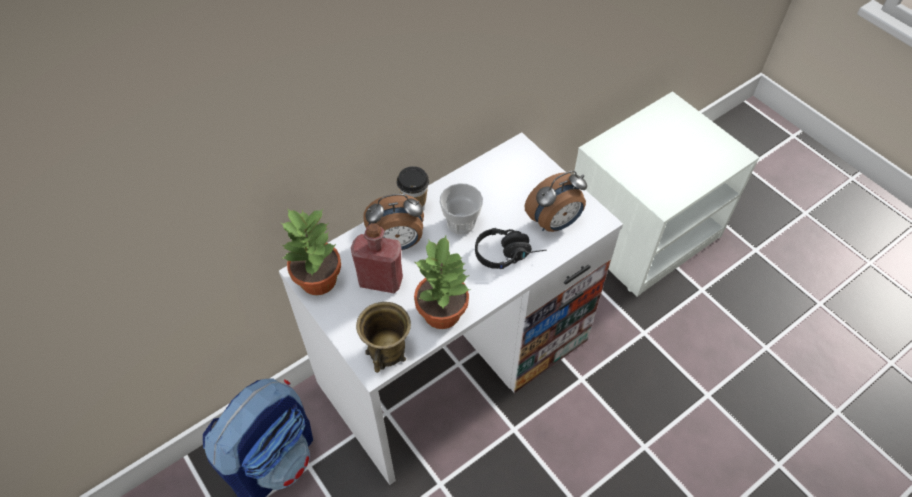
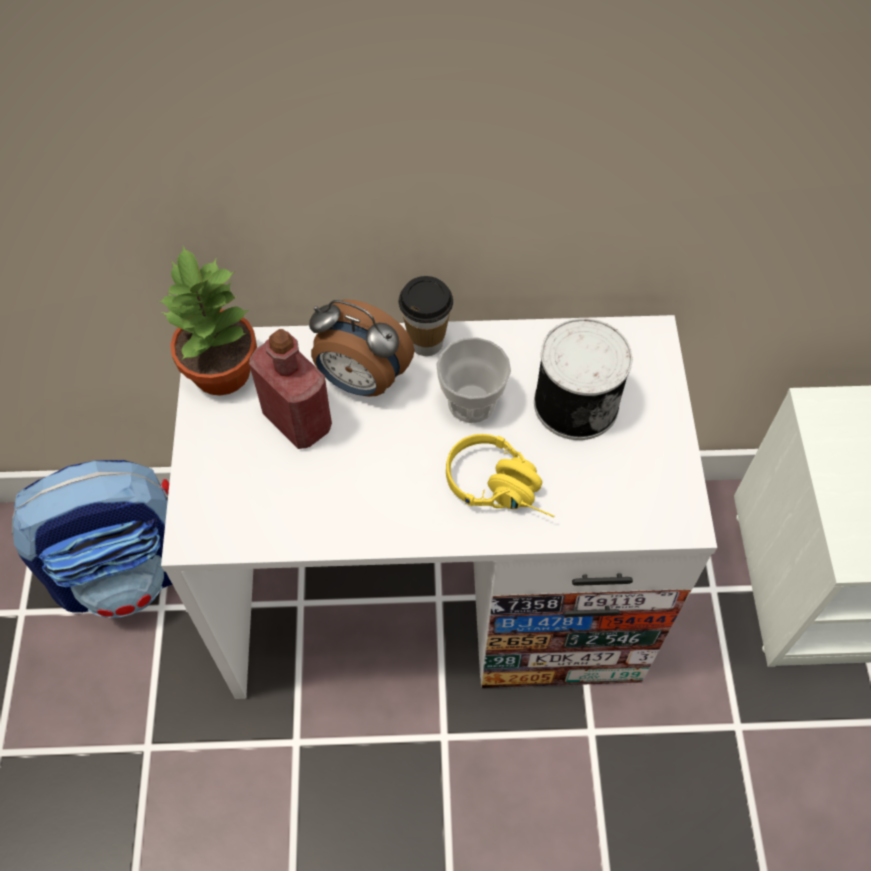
camera: 35 degrees right, 5 degrees up
(387, 351) = (228, 524): brown mug -> none
(443, 312) = (342, 517): potted plant -> none
(509, 195) = (575, 401): none -> can
(509, 253) = (503, 488): black headphones -> yellow headphones
(554, 223) = (608, 483): alarm clock -> none

